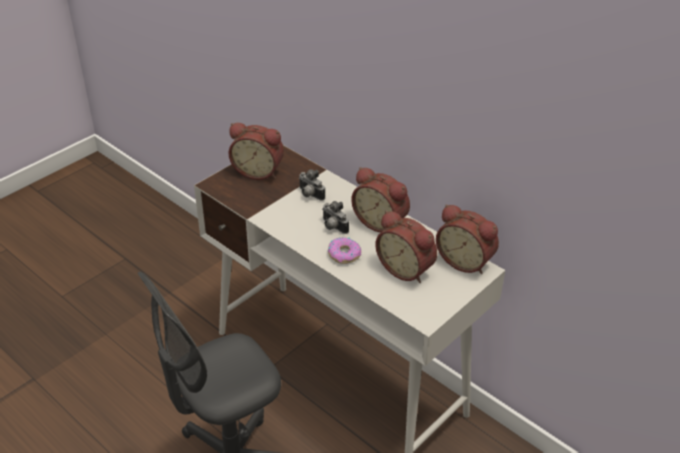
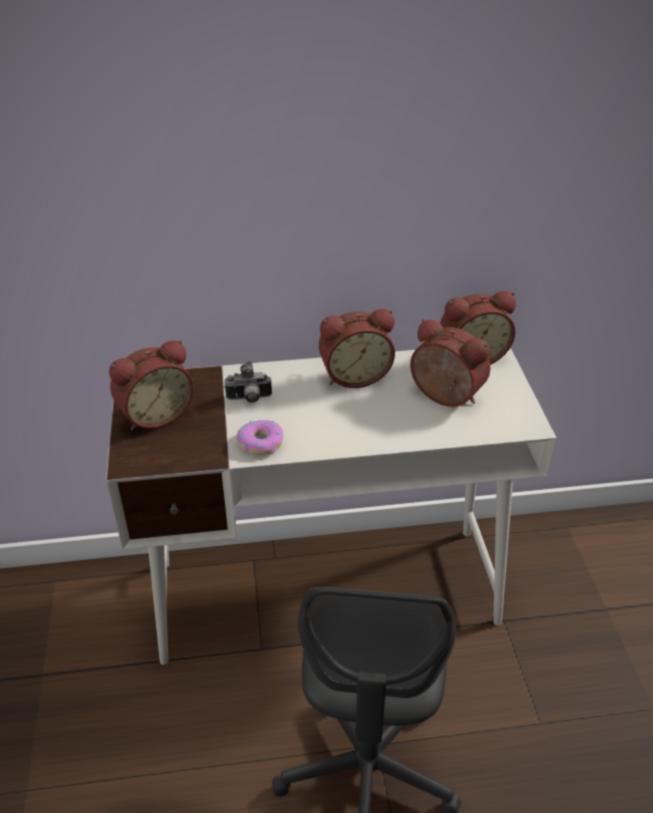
camera: 50 degrees left, 0 degrees up
(333, 227) = (323, 411): camera -> none
(344, 254) = (376, 426): donut -> donut (260, 442)
(406, 268) = (444, 397): alarm clock -> alarm clock turned 135 degrees counterclockwise

